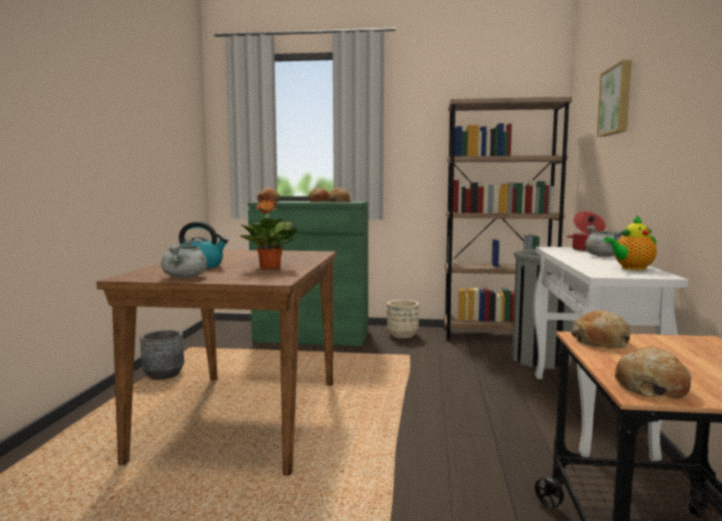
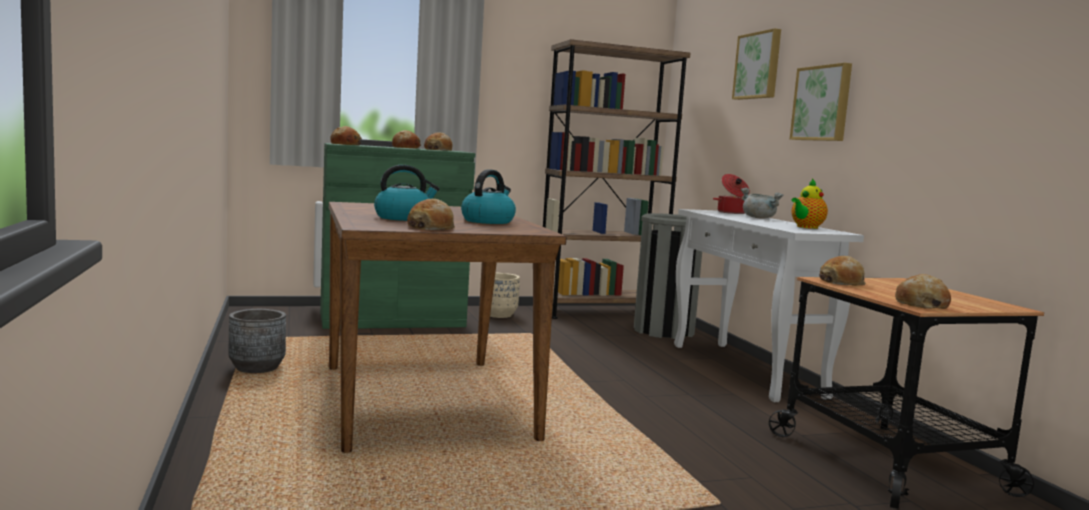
camera: 25 degrees left, 0 degrees up
(185, 277) = (431, 227): grey cooking pot -> bread
(269, 268) = (488, 221): potted plant -> kettle
(660, 132) = (823, 103): none -> picture

